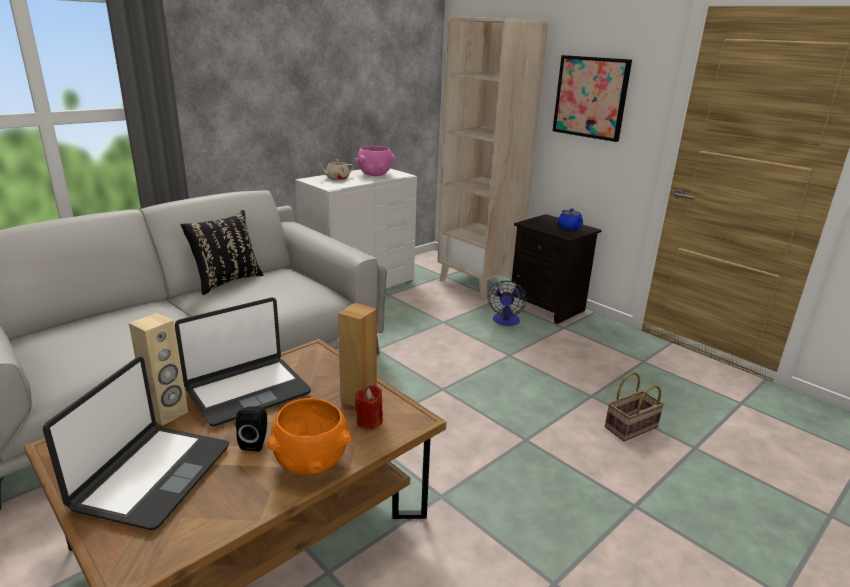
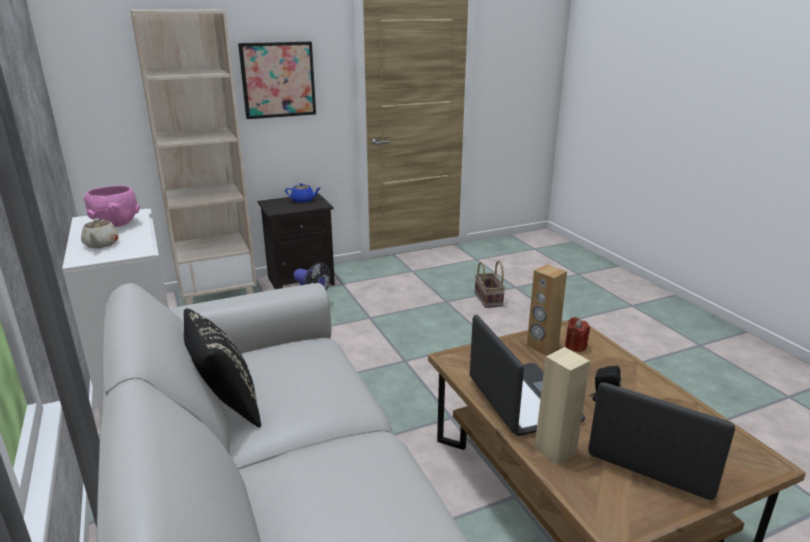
camera: 70 degrees left, 0 degrees up
(310, 463) = (631, 375): orange bowl -> none

